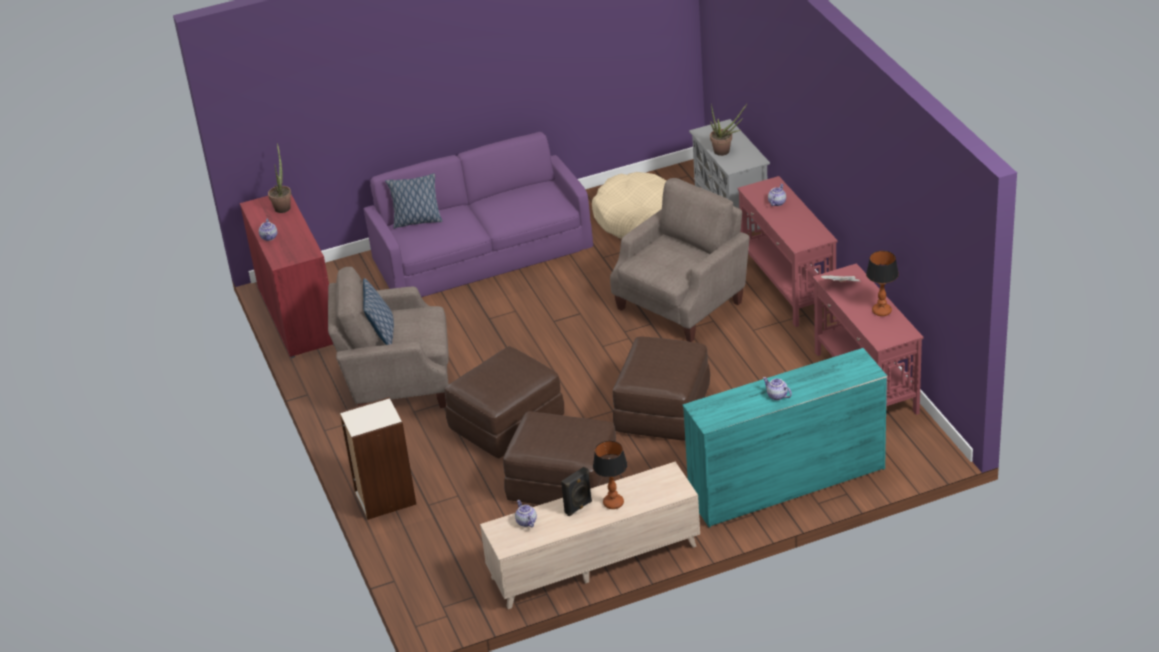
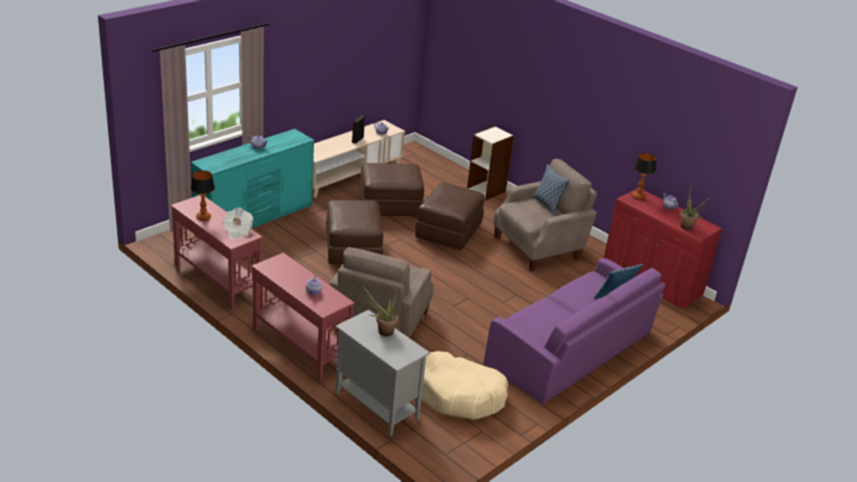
camera: 150 degrees right, 5 degrees down
(613, 503) = (339, 143): table lamp -> table lamp (638, 196)

